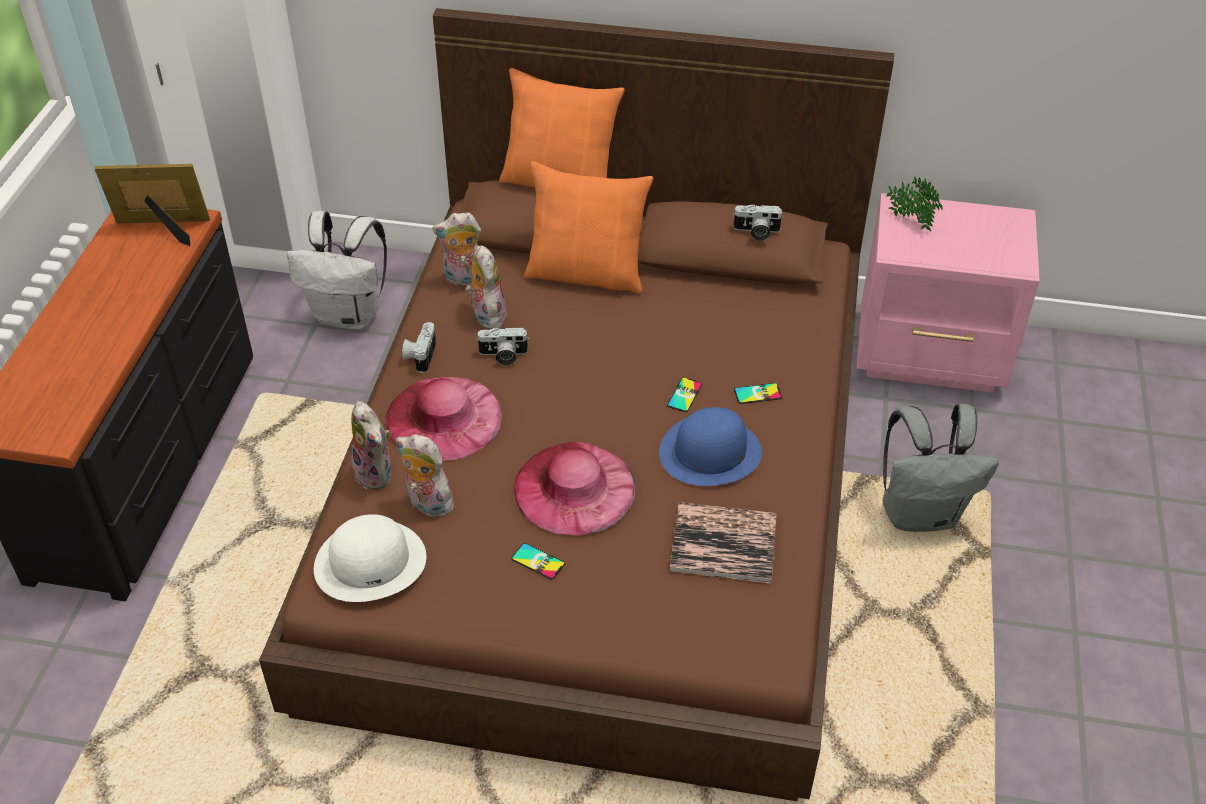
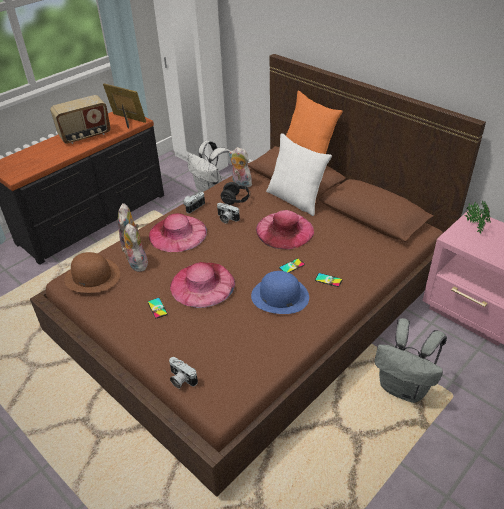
camera: 35 degrees right, 5 degrees down
(109, 293) = (85, 135): none -> radio
(370, 561) = (92, 276): white hat -> brown hat
(486, 315) = (236, 200): plush toy -> black headphones
(587, 273) = (296, 199): orange pillow -> white pillow
(619, 337) = (284, 230): none -> pink hat
(723, 543) = (247, 340): book -> none
(756, 232) = (383, 204): camera -> camera (181, 379)

